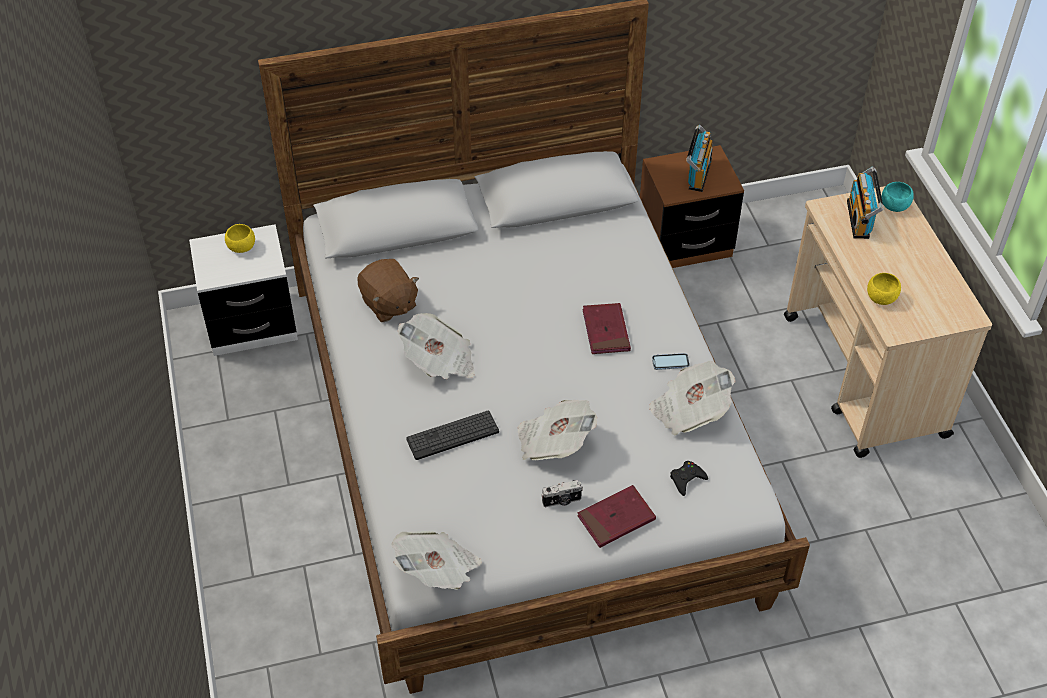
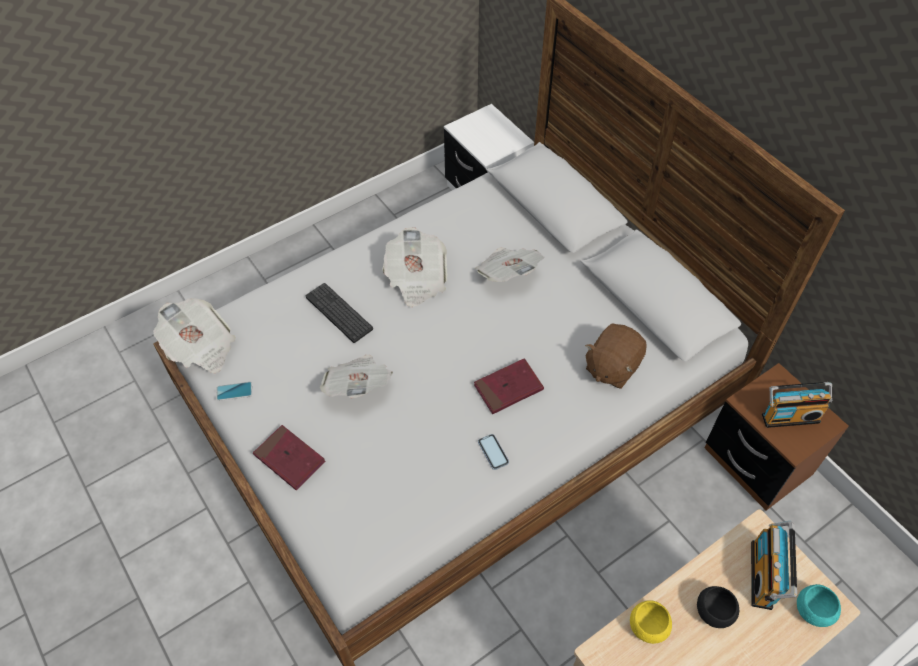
camera: 70 degrees right, 5 degrees up
(241, 247) = (499, 132): yellow bowl -> none
(388, 304) = (465, 227): brown plush toy -> brown plush toy (611, 367)
(512, 550) = (234, 391): none -> phone
(562, 501) = (296, 412): camera -> none
(686, 479) = (353, 505): black game controller -> none
(689, 411) = (438, 485): newspaper -> newspaper (508, 274)
(860, 219) = (765, 576): radio -> radio turned 60 degrees counterclockwise
(880, 258) = (713, 612): none -> black bowl

